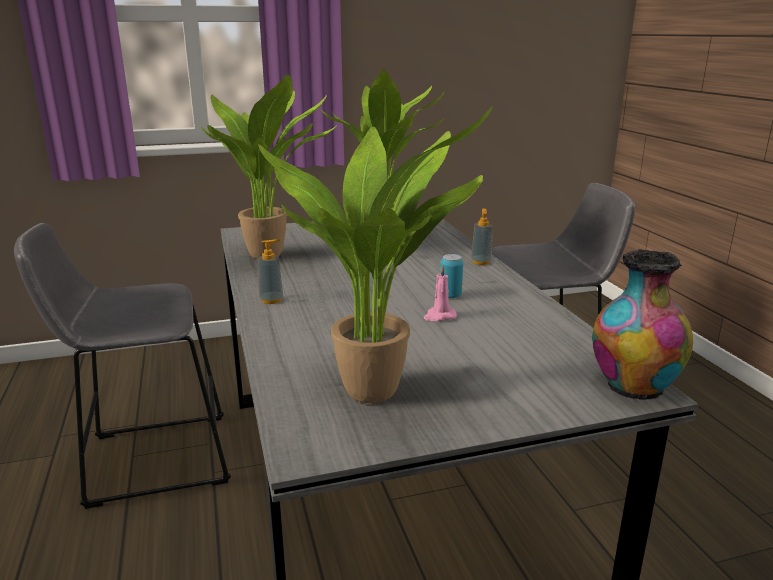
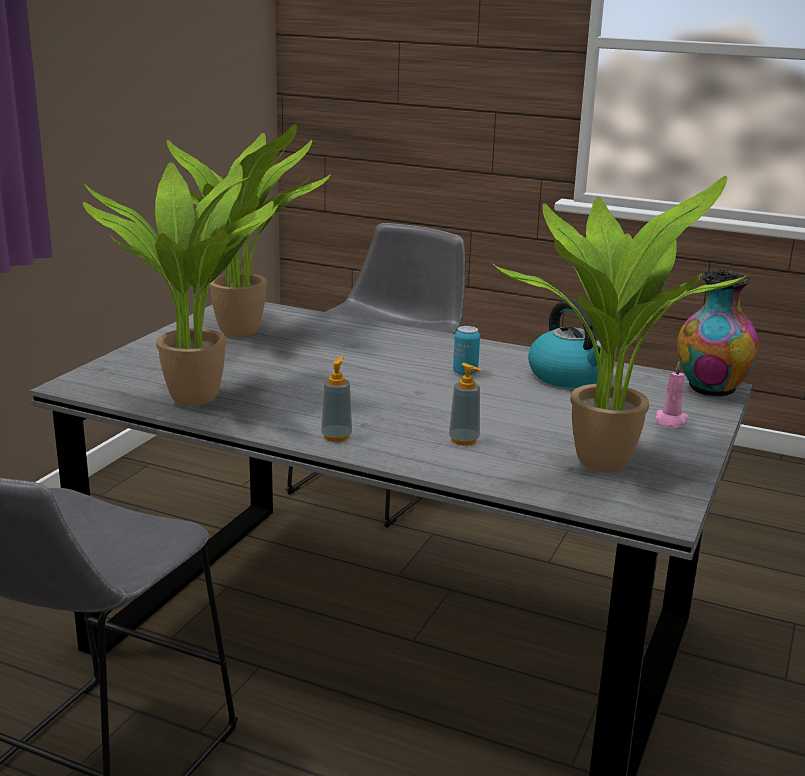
camera: 50 degrees left, 0 degrees up
(439, 316) = (501, 392): pink candle -> pink candle (670, 421)
(481, 262) = (412, 334): soap dispenser -> soap dispenser (464, 440)
(522, 326) = (569, 376): none -> kettle

